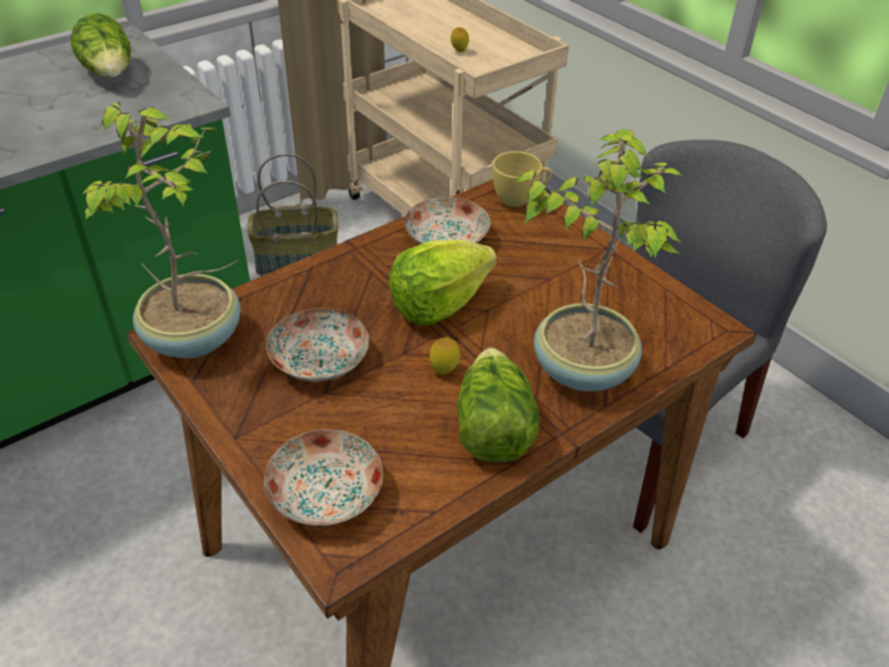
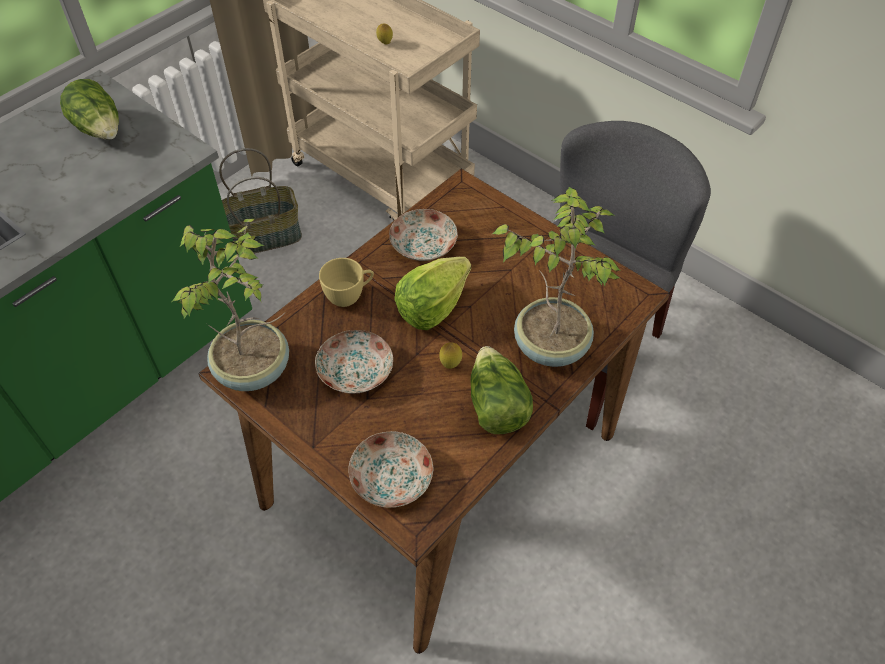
camera: 10 degrees left, 10 degrees up
(520, 199) = (472, 197): yellow cup -> yellow cup (349, 296)

